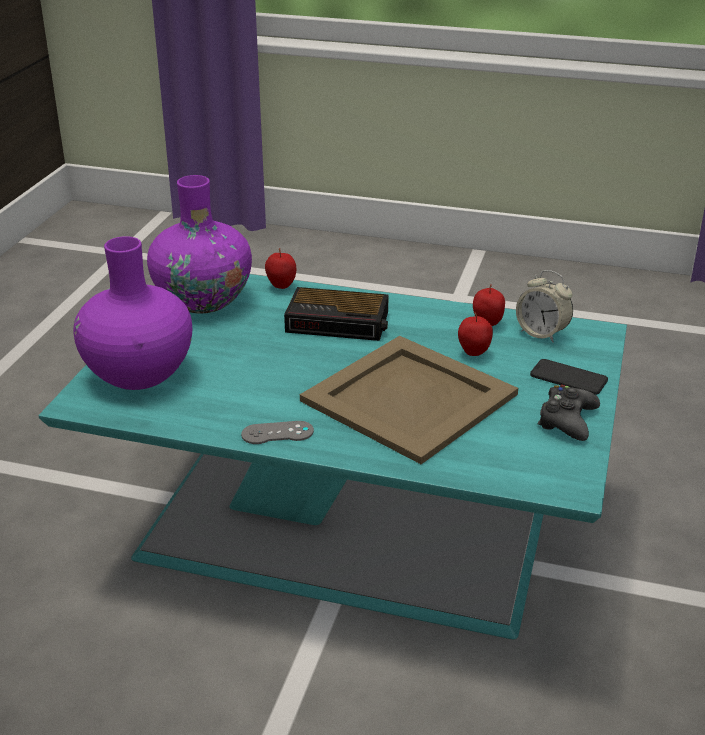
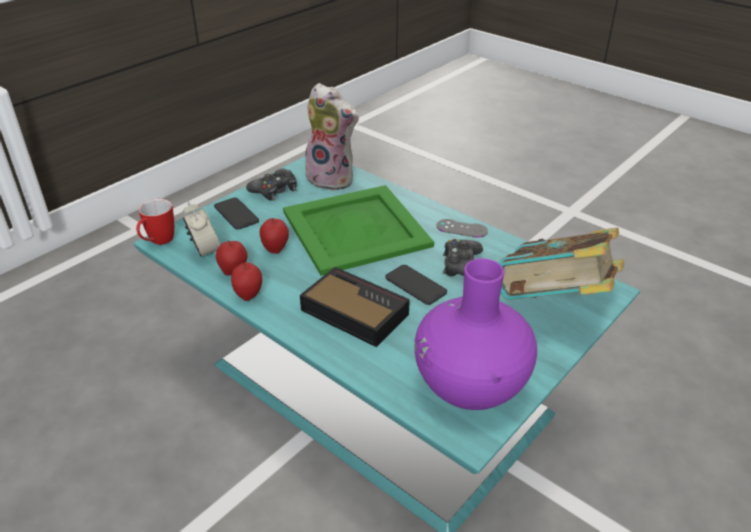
camera: 155 degrees left, 5 degrees up
(138, 373) = (554, 306): purple vase -> book
(253, 388) = (462, 266): none -> black game controller
(281, 286) = (377, 380): apple -> apple (249, 295)
(294, 357) = (415, 285): none -> phone
(409, 396) = (355, 230): beige tray -> green tray
(511, 461) = (333, 179): none -> plush toy
(602, 329) = (158, 242): none -> mug

